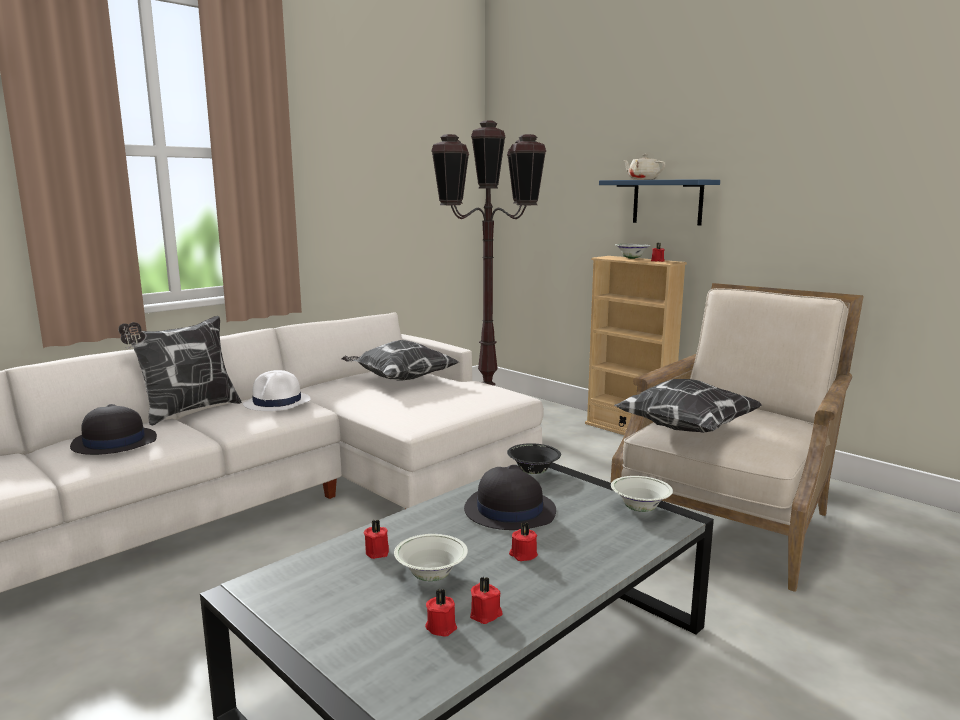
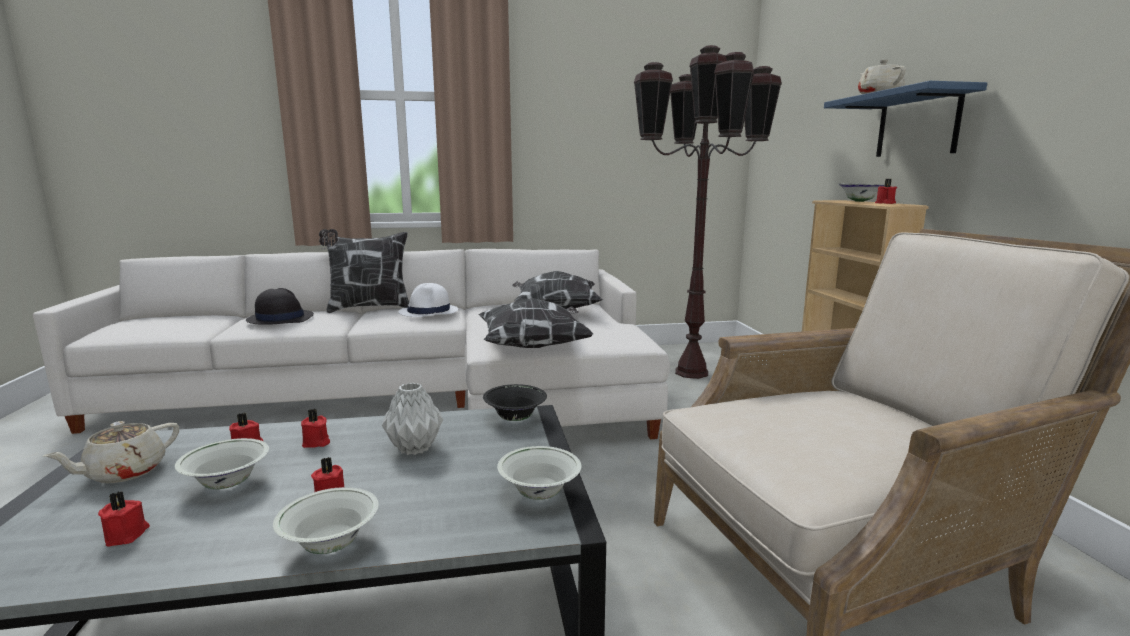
camera: 35 degrees right, 0 degrees up
(319, 603) = (124, 472): none -> beige teapot
(486, 614) = (175, 541): red candle -> red candle (316, 443)
(509, 510) = (415, 448): black hat -> grey vase
(587, 575) = (331, 545): none -> white bowl
(684, 429) = (743, 415): pillow -> pillow (534, 347)

